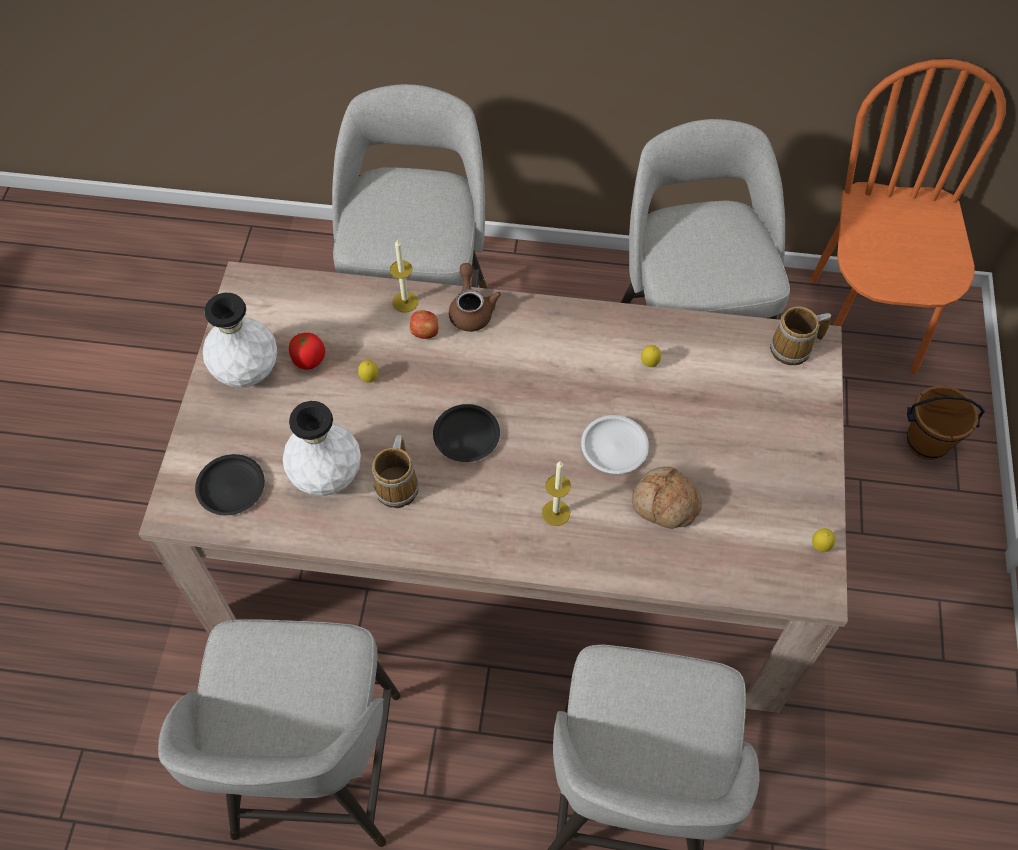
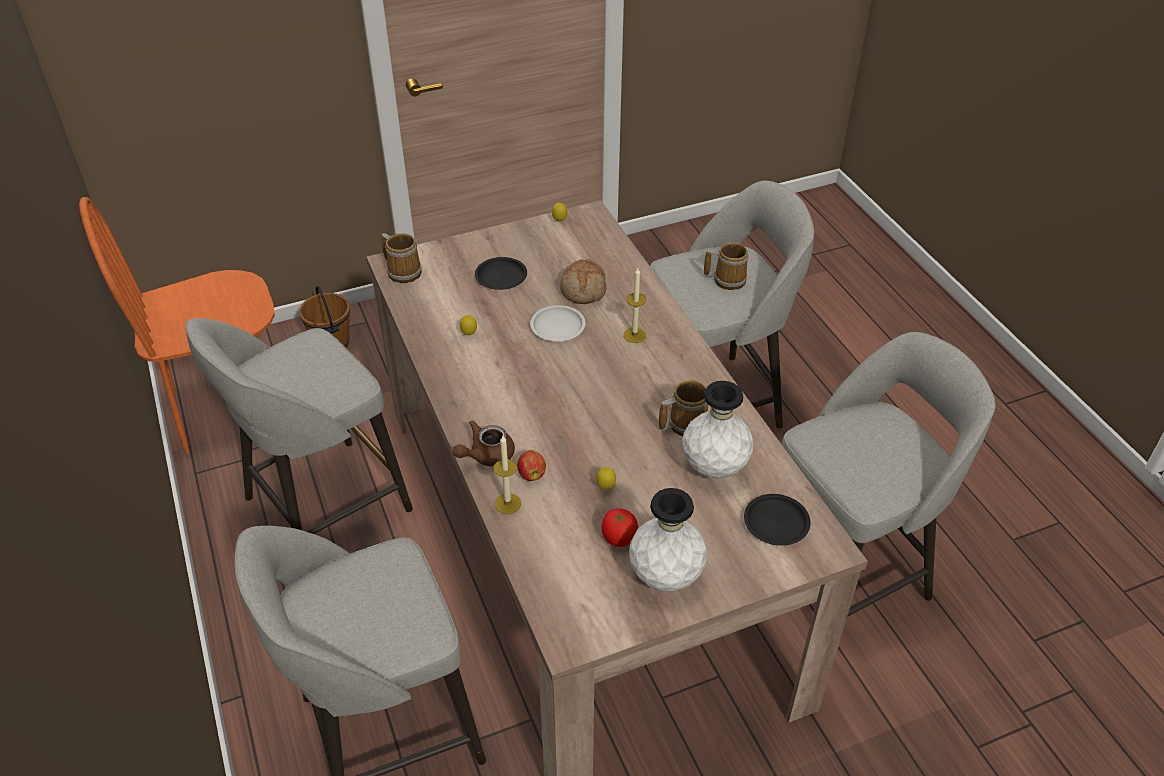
camera: 120 degrees left, 15 degrees down
(466, 436) = (611, 405): black plate -> black plate (501, 277)
(646, 733) = (727, 279): none -> mug

